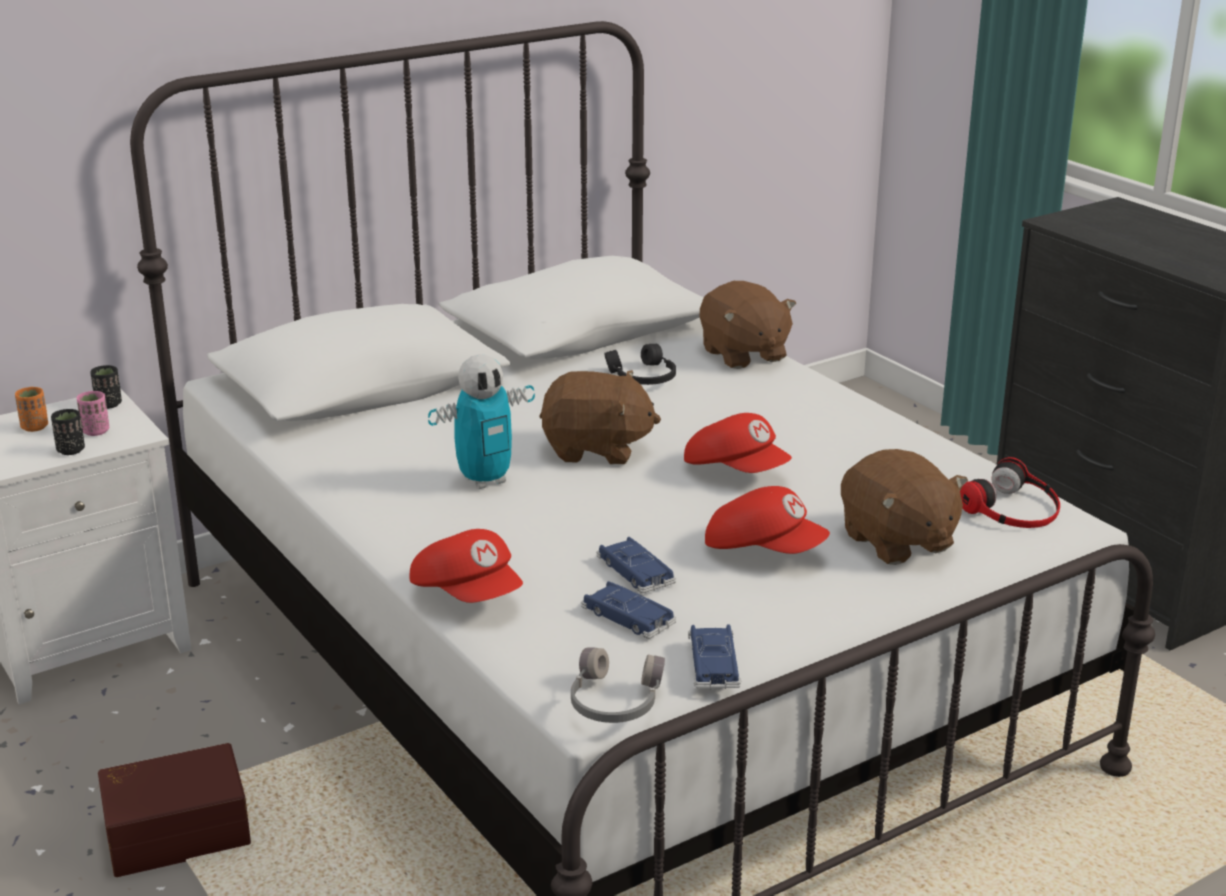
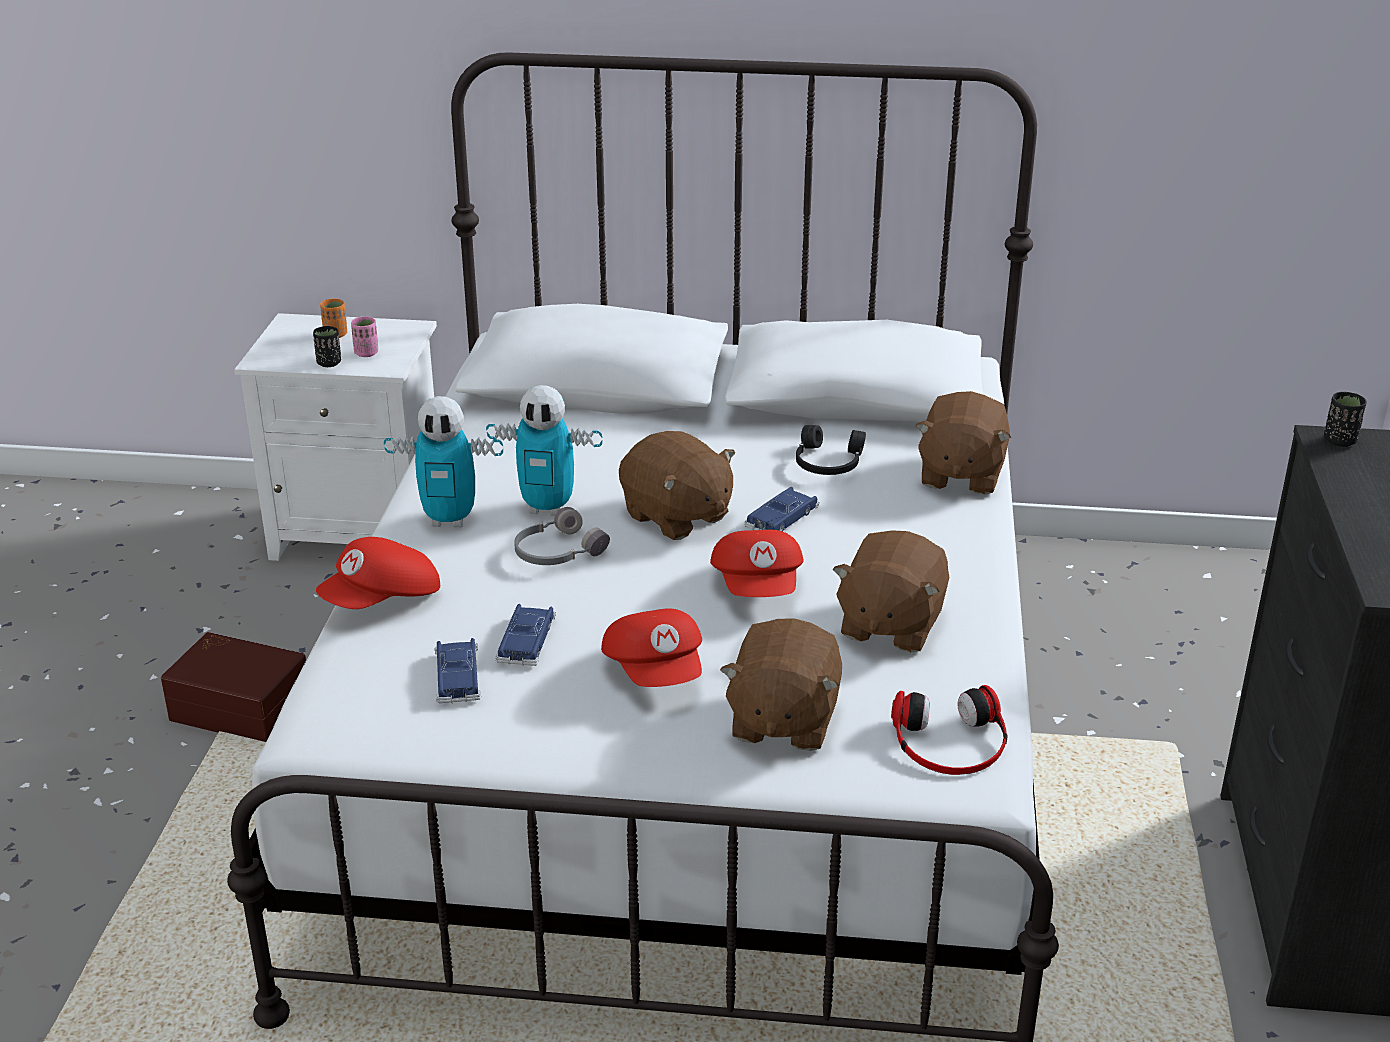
camera: 40 degrees right, 5 degrees up
(109, 404) = (407, 333): black cup -> black cup (1340, 441)
(418, 518) = (449, 520): none -> toy robot
(469, 594) = (383, 601): red cap -> red cap turned 45 degrees clockwise
(614, 701) = (330, 740): grey headphones -> grey headphones (557, 552)
(713, 664) = (446, 749): blue toy car -> blue toy car (782, 518)
(859, 458) = (889, 625): none -> brown plush toy

